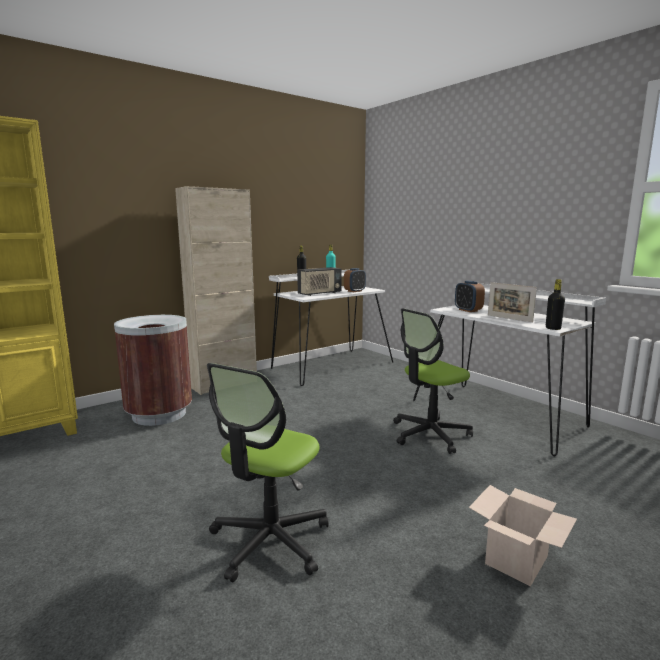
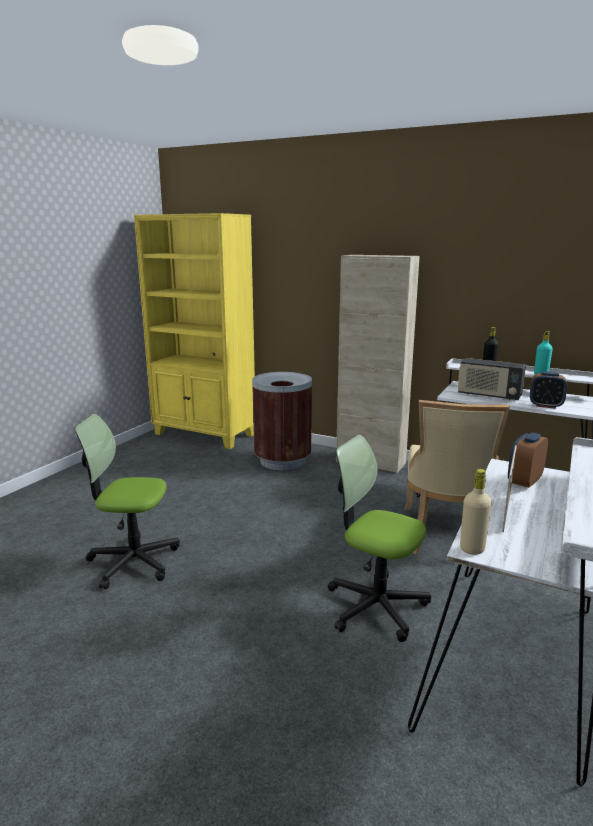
camera: 65 degrees right, 5 degrees up
(362, 393) = (445, 536): none -> beige chair
(517, 561) = (146, 699): cardboard box -> none
(553, 328) = (472, 549): black bottle -> beige bottle

